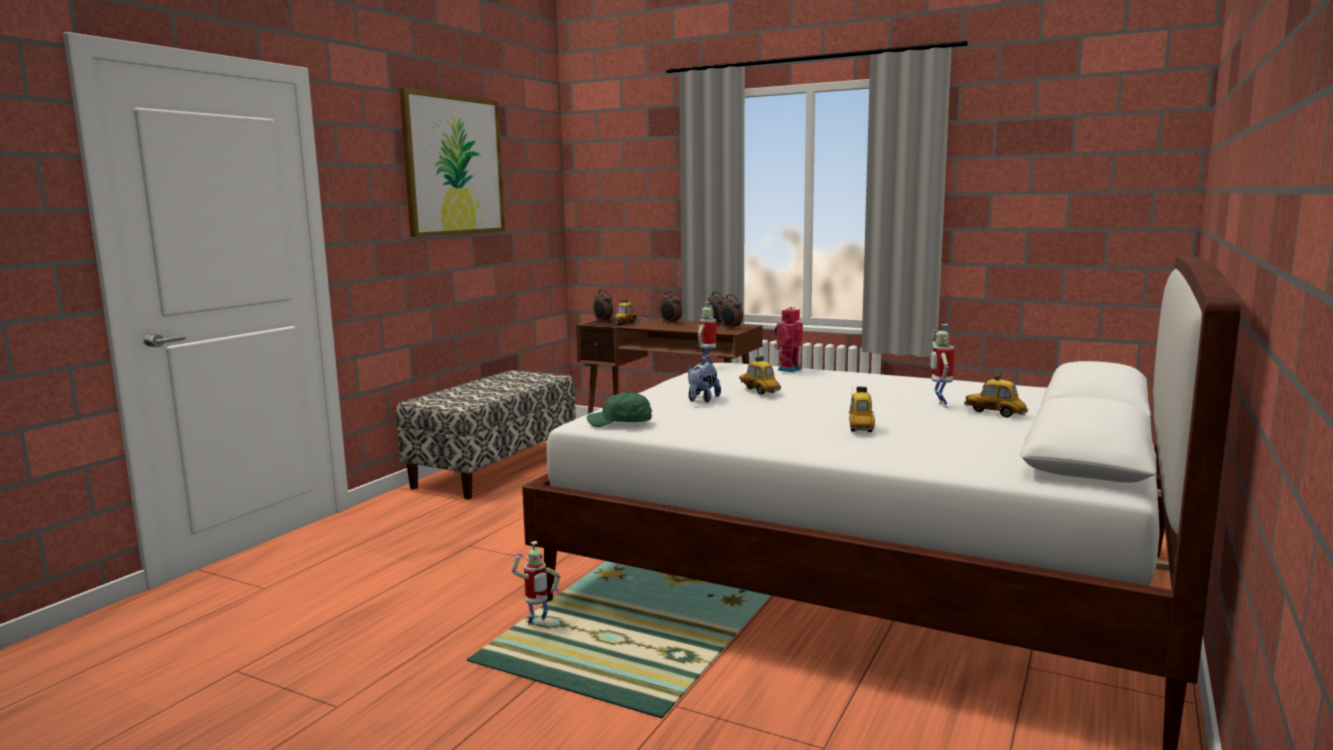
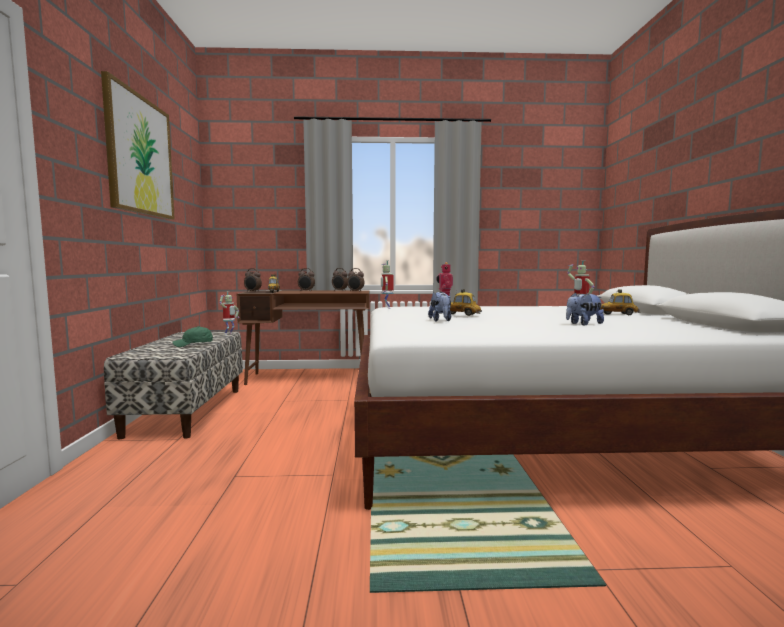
camera: 30 degrees left, 5 degrees down
(537, 625) = (388, 532): toy robot -> toy robot (229, 334)
(620, 423) = (430, 334): green cap -> green cap (193, 344)
(860, 428) = (583, 324): toy car -> plush toy

